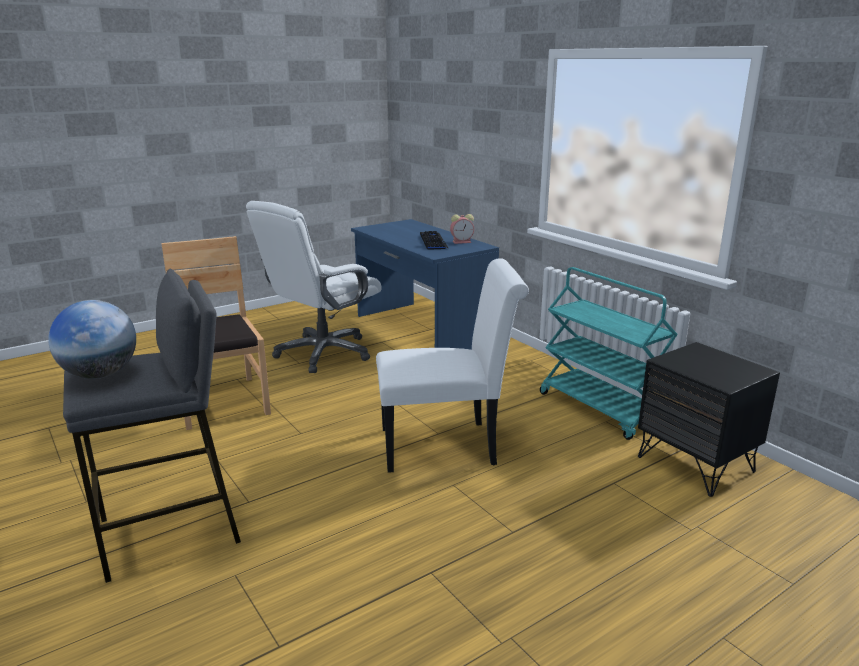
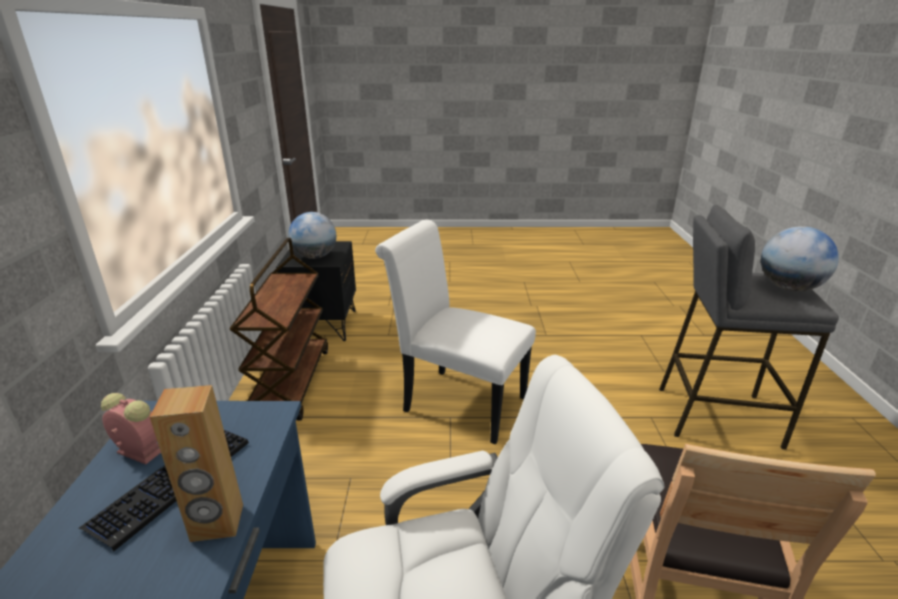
camera: 145 degrees left, 5 degrees up
(401, 241) = (217, 523): none -> brown speaker
(601, 409) = (291, 382): turquoise cart -> brown cart
(697, 361) = (315, 256): none -> globe

